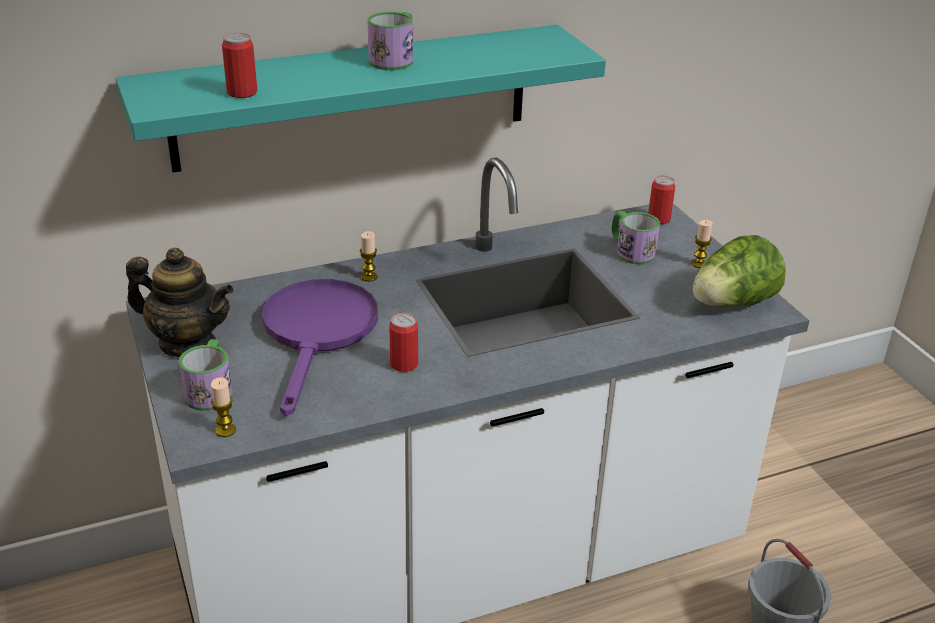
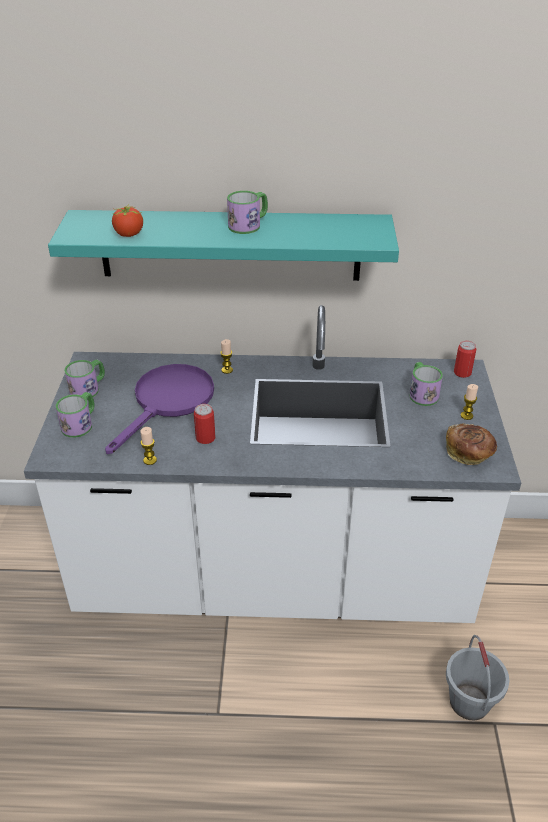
camera: 25 degrees right, 5 degrees up
(187, 343) = (88, 389): teapot -> mug
(225, 430) = (70, 453): candle -> candle (150, 460)
(242, 92) = (129, 234): can -> tomato
(732, 303) = (469, 454): lettuce -> bread

